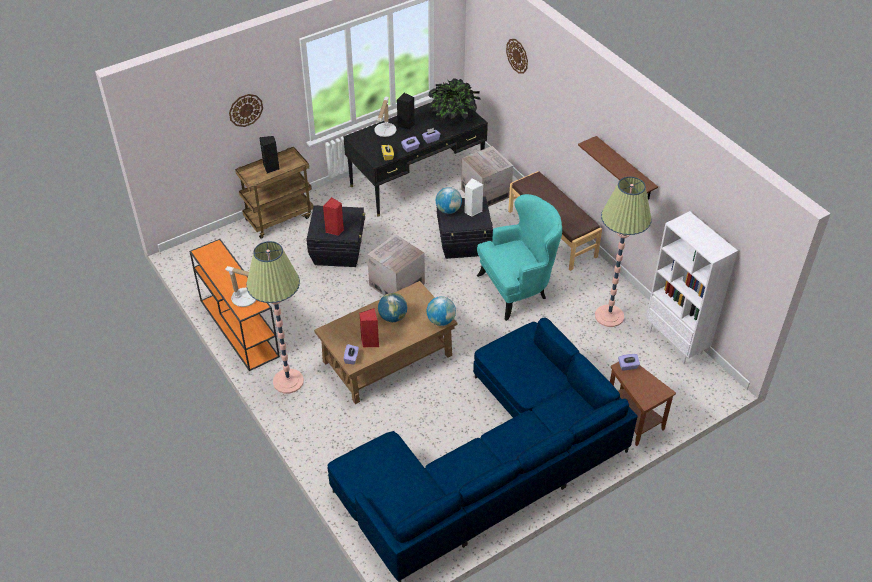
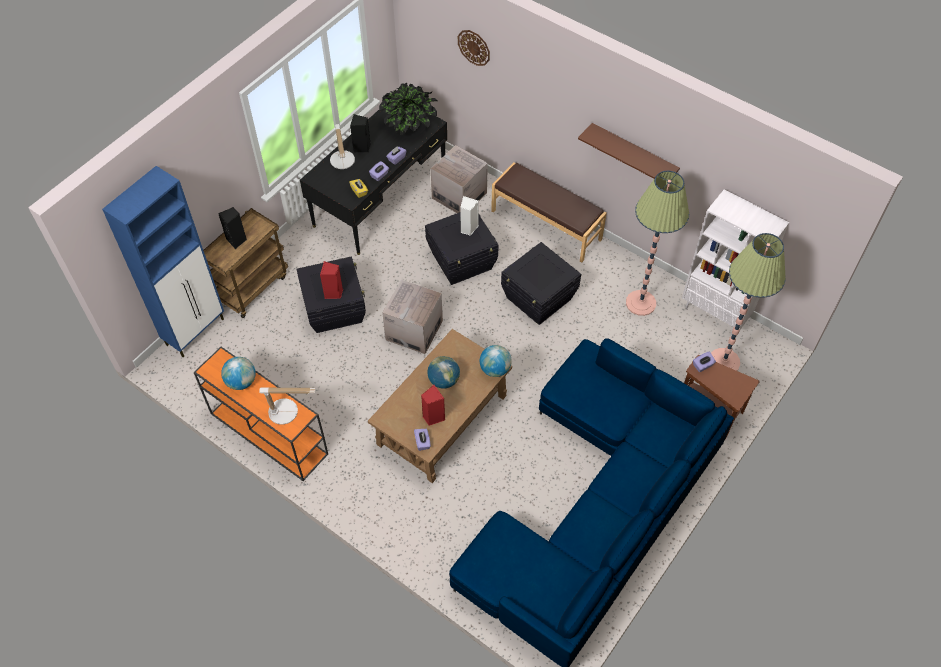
camera: 20 degrees left, 10 degrees up
(218, 238) = (196, 331): none -> blue cabinet
(245, 110) = (197, 189): wall clock -> none
(288, 381) = (350, 479): floor lamp -> floor lamp (723, 362)
(448, 210) = (443, 234): globe -> globe (241, 382)
(517, 289) = (539, 299): turquoise armchair -> black storage box

